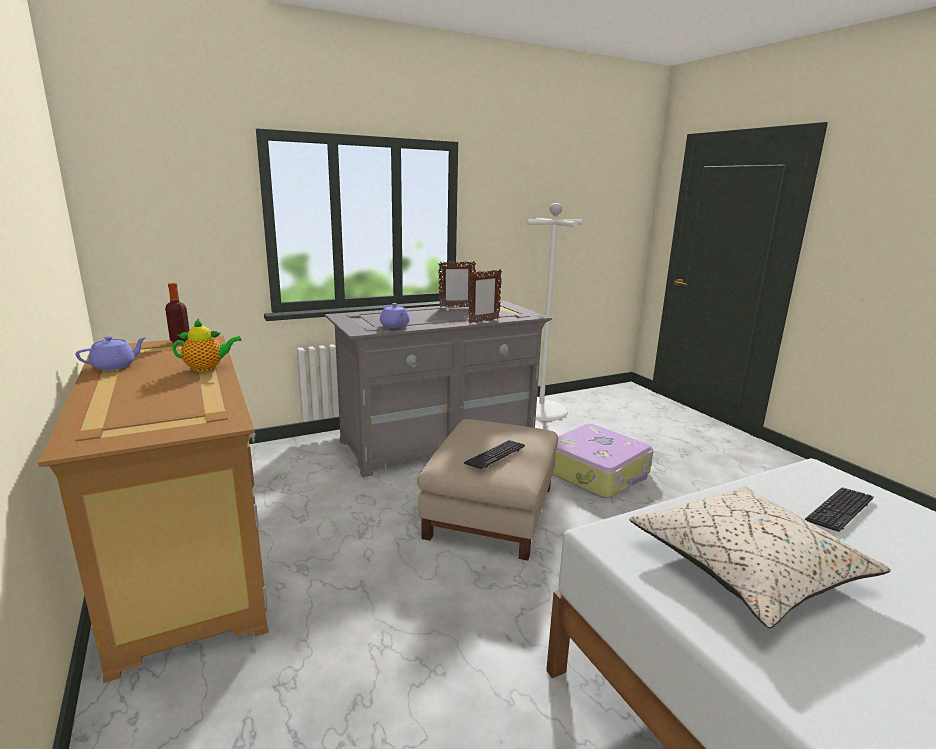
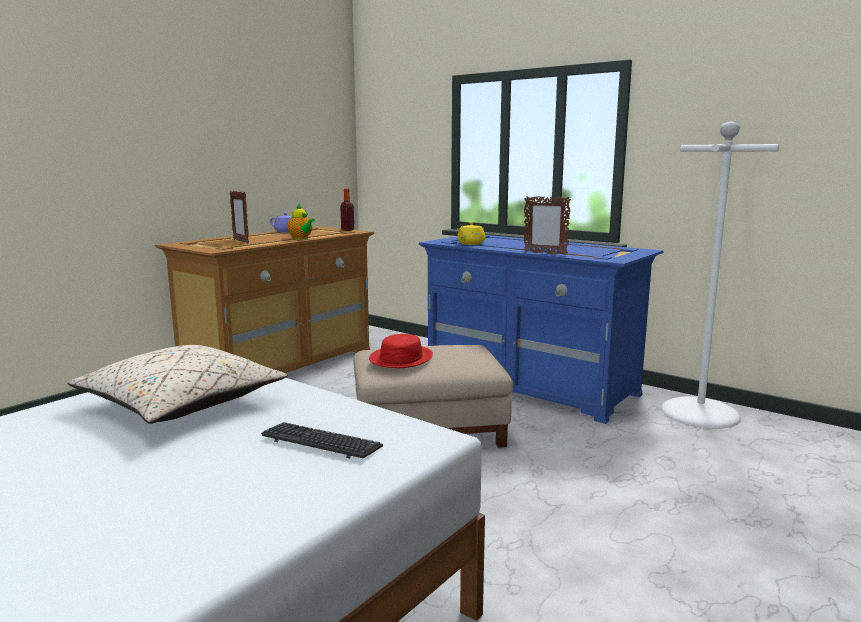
camera: 65 degrees right, 5 degrees down
(395, 326) = (470, 244): purple teapot -> yellow teapot
(439, 441) = (531, 386): grey dresser -> blue dresser
(456, 307) = (583, 245): picture frame -> picture frame (241, 241)
(495, 455) = (401, 358): keyboard -> red hat
(597, 472) = (582, 466): suitcase -> none

